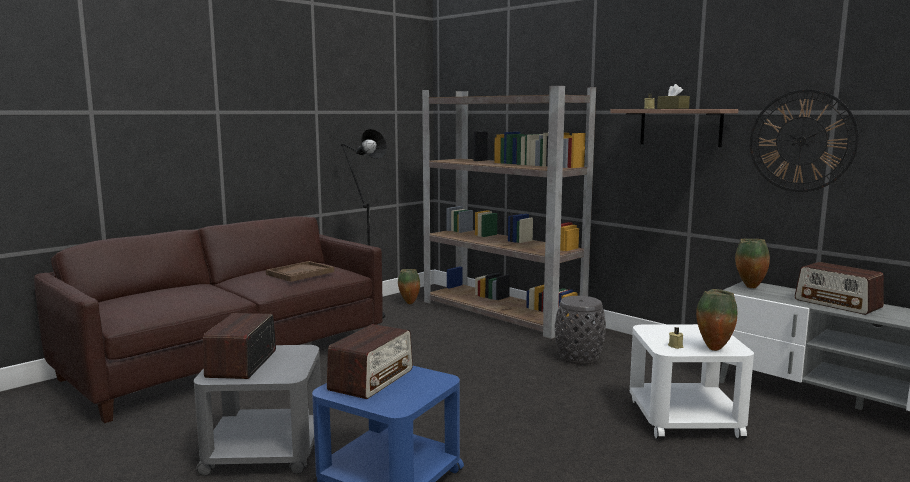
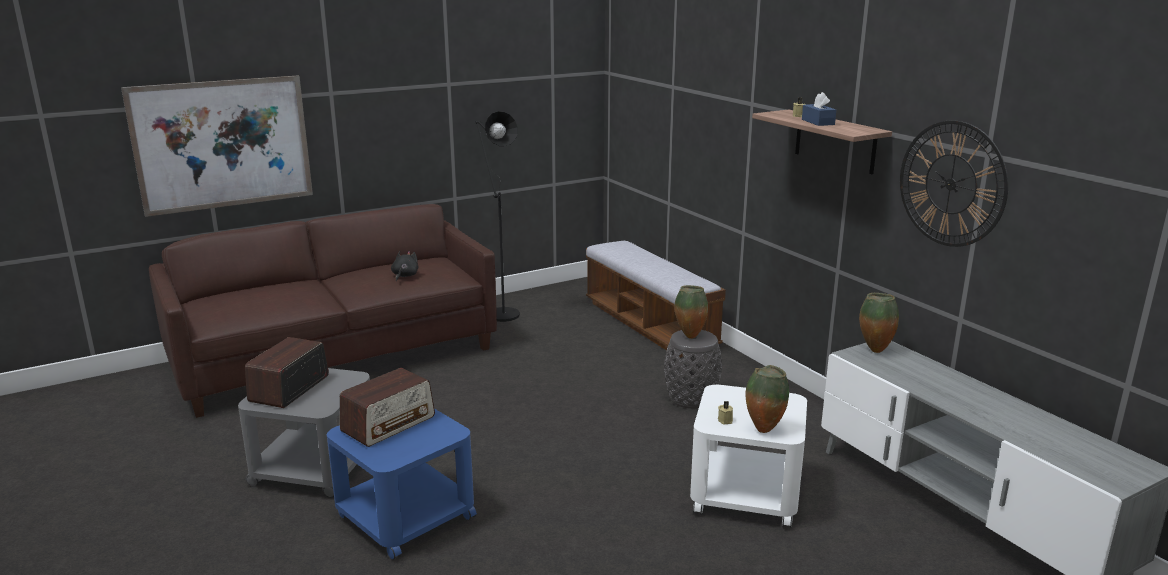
camera: 15 degrees right, 10 degrees up
(116, 153) = (223, 144): none -> picture
(300, 273) = (404, 276): brown tray -> black plush toy
(408, 303) = (555, 300): vase -> vase (689, 336)
(501, 312) = (649, 324): brown bookcase -> bench
(672, 108) = (818, 122): brown tissue box -> blue tissue box
(838, 304) = (952, 390): radio -> none

